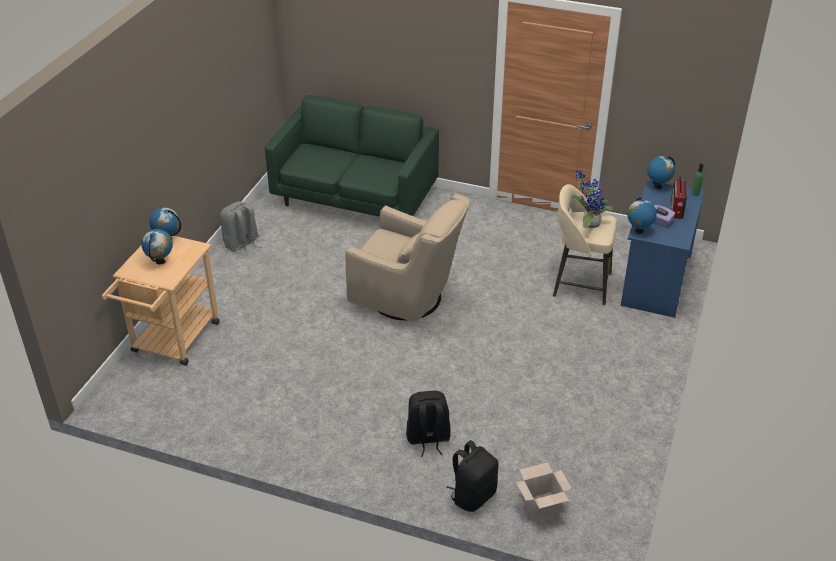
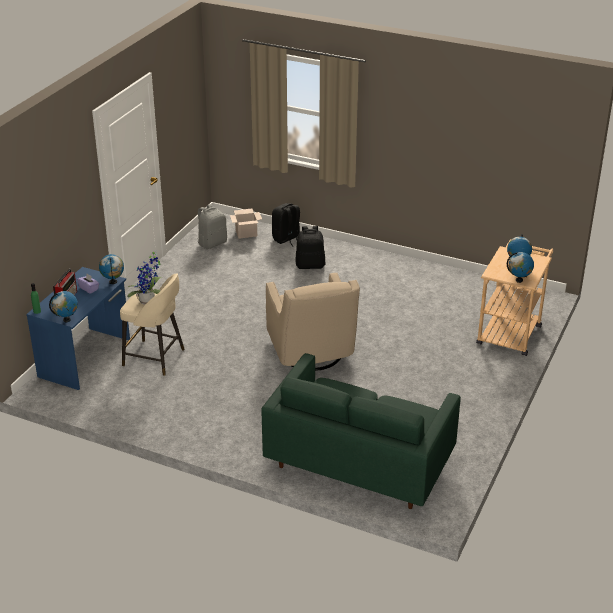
camera: 175 degrees left, 5 degrees down
(242, 244) = (475, 414): grey backpack -> grey backpack (212, 243)
(409, 298) = (312, 354): beige armchair -> beige armchair turned 135 degrees counterclockwise

